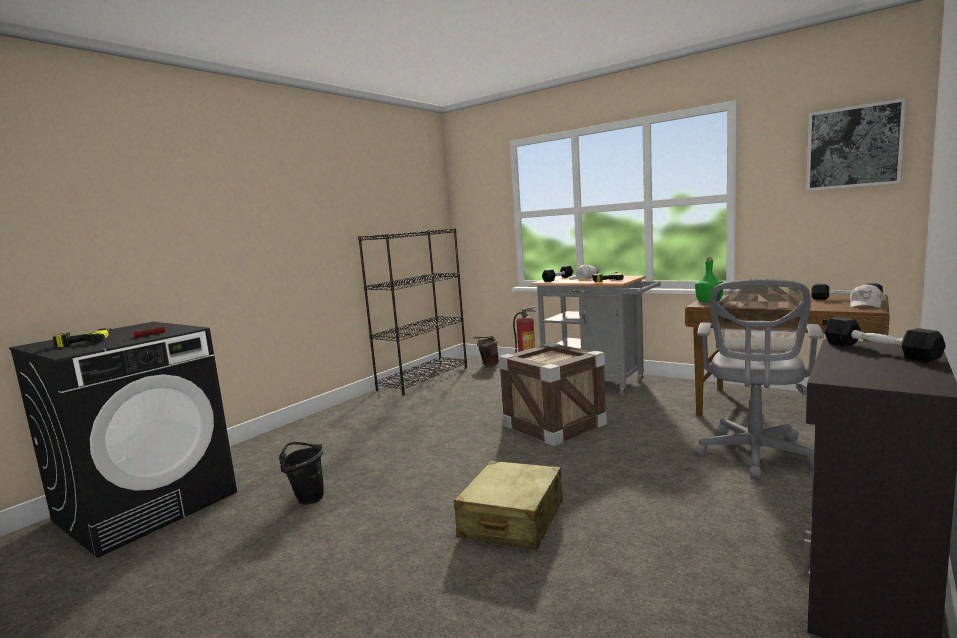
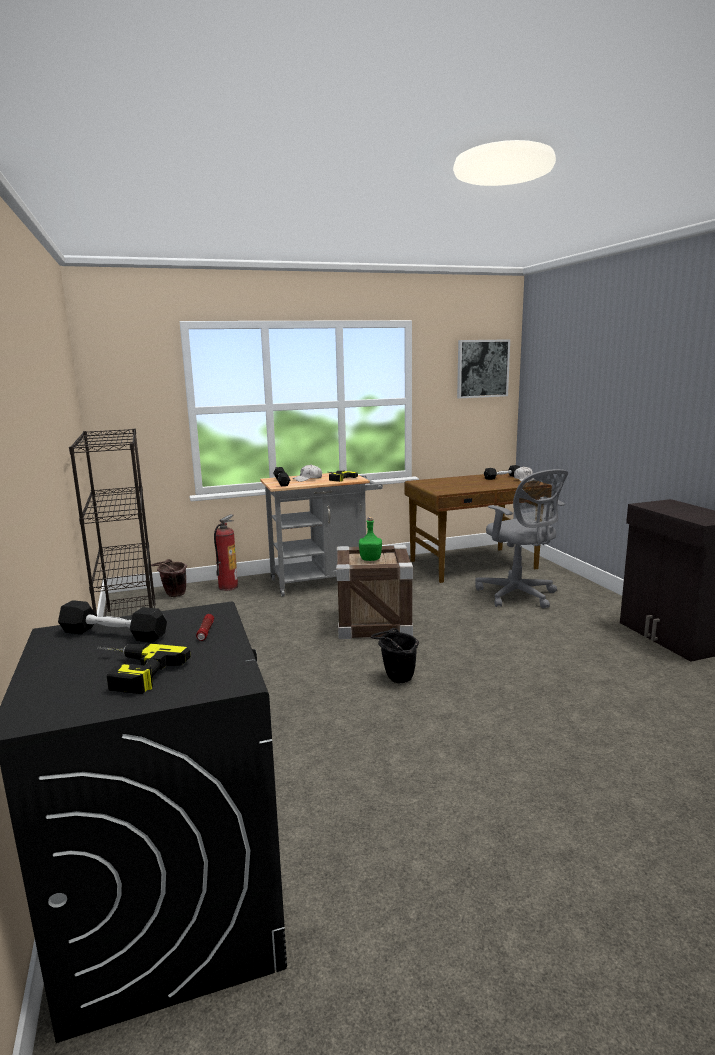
camera: 55 degrees left, 5 degrees up
(307, 498) = (338, 772): black bucket -> black bucket (396, 679)
(512, 520) = (507, 690): beige suitcase -> none
(708, 302) = (437, 489): green bottle -> green bottle (370, 559)
(878, 350) = (666, 506): black dumbbell -> black dumbbell (113, 634)

